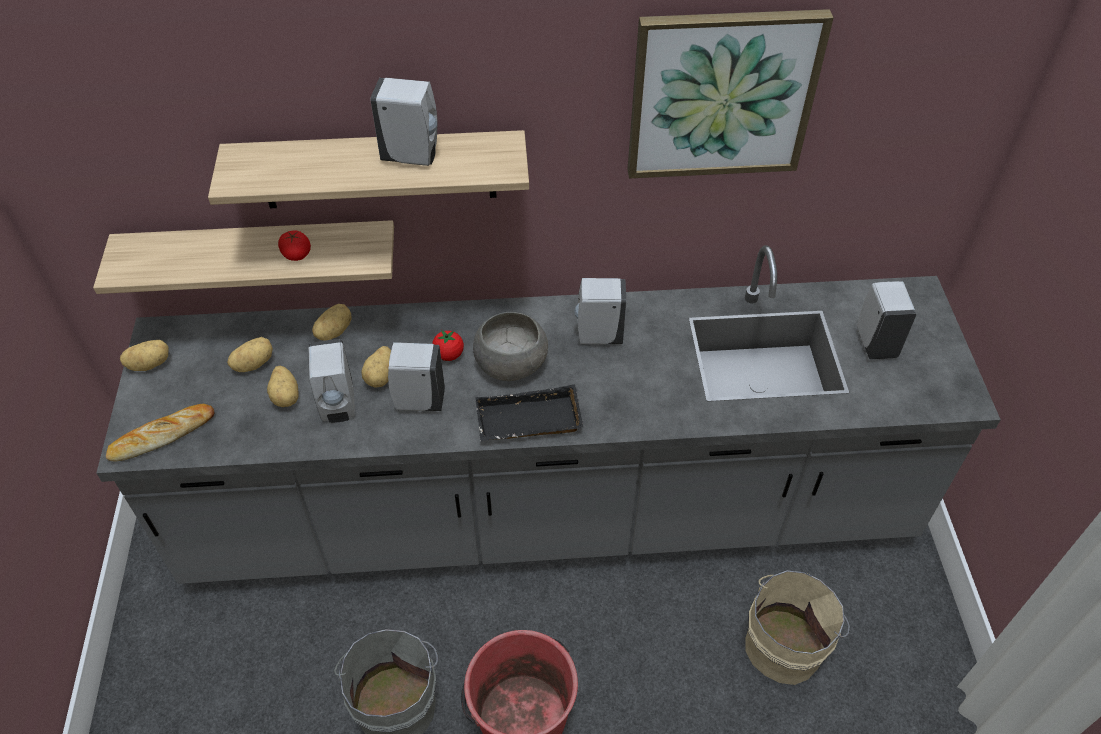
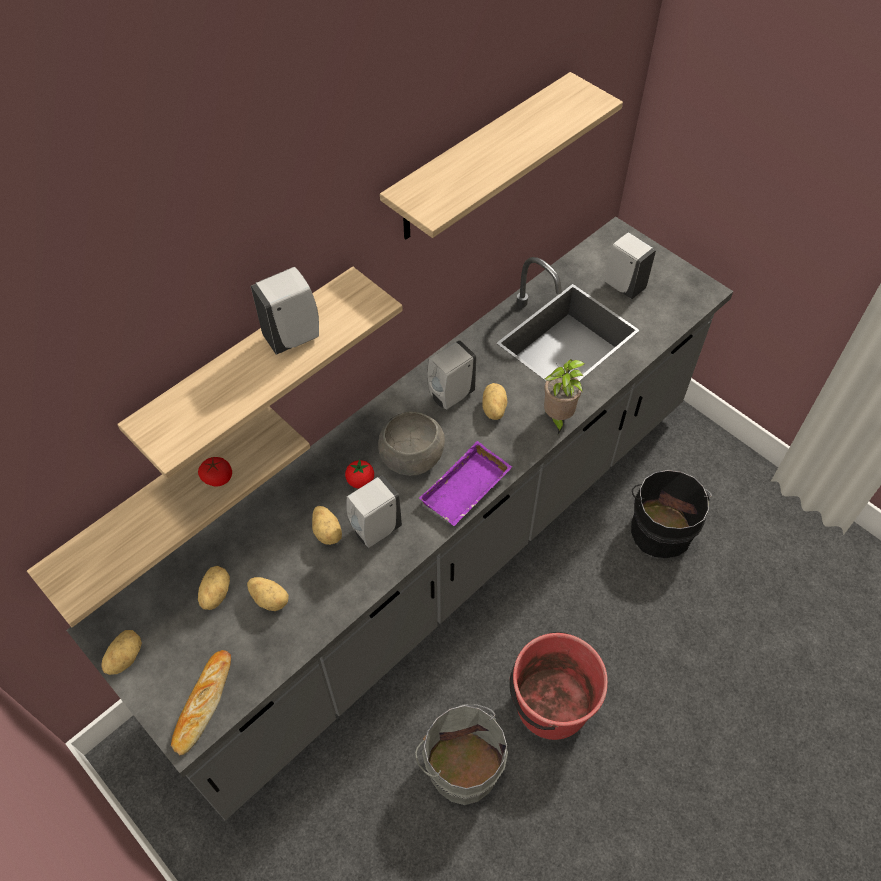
camera: 40 degrees left, 5 degrees up
(333, 331) = (252, 524): potato -> potato (493, 409)
(338, 406) = (319, 577): white soap dispenser -> none
(527, 423) = (466, 491): black tray -> purple tray
(678, 417) = (557, 417): none -> potted plant
(722, 94) = (479, 159): picture -> shelf
(786, 644) = (660, 528): beige bucket -> black bucket

